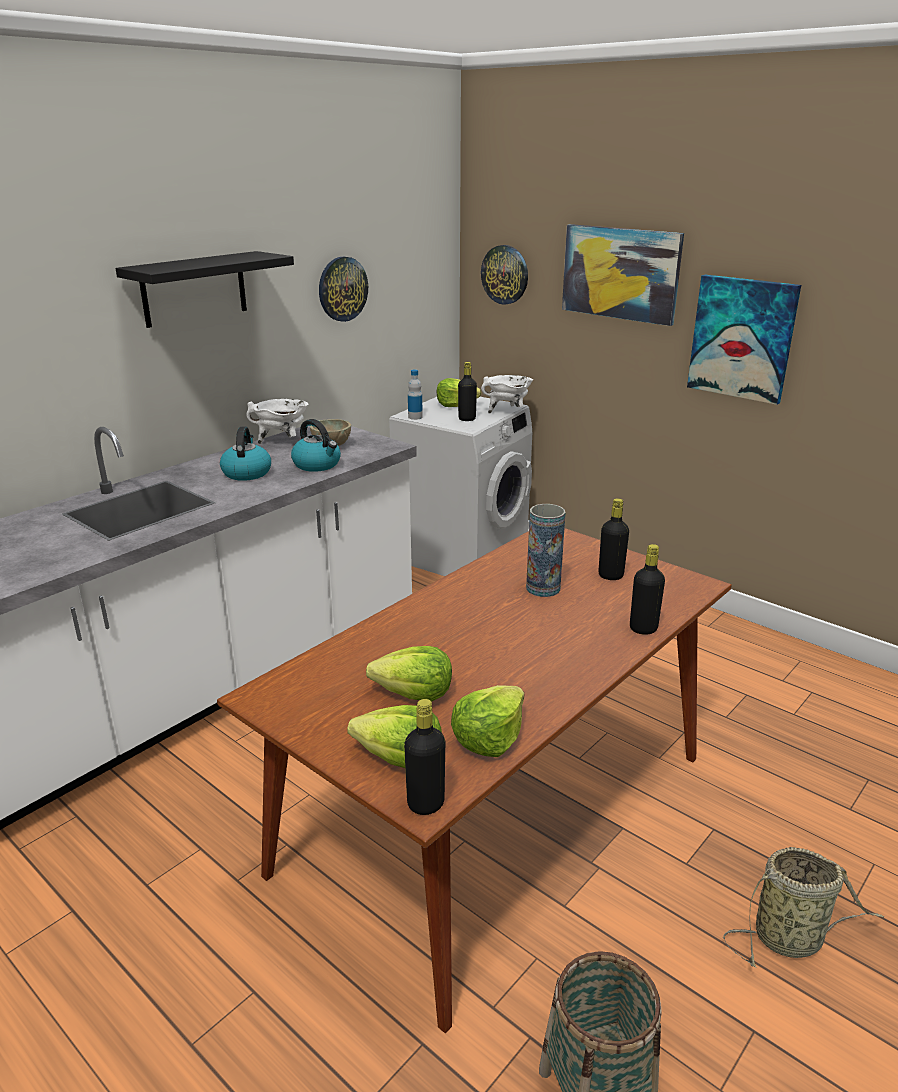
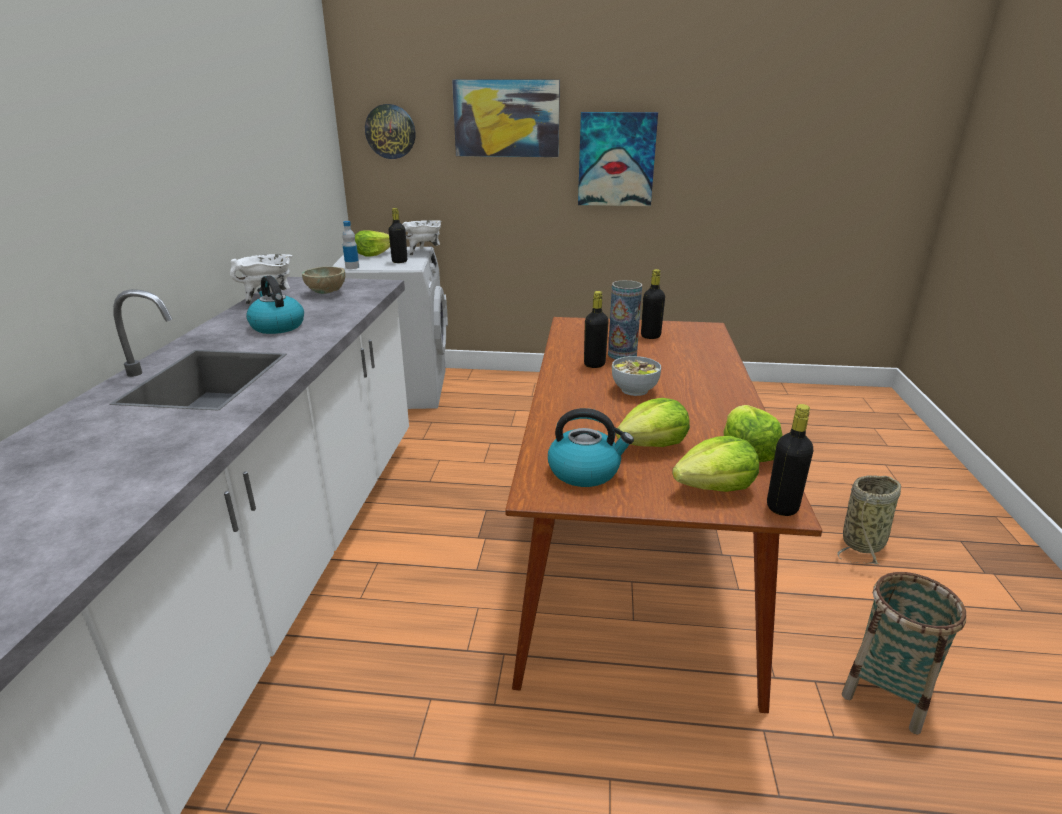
camera: 35 degrees left, 0 degrees up
(194, 289) = (160, 130): black shelf -> none
(317, 465) = (339, 307): kettle -> kettle (585, 471)
(342, 289) = (271, 143): wall clock -> none
(491, 631) = (634, 390): none -> bowl
(643, 628) = (720, 359): black bottle -> black bottle (594, 364)

